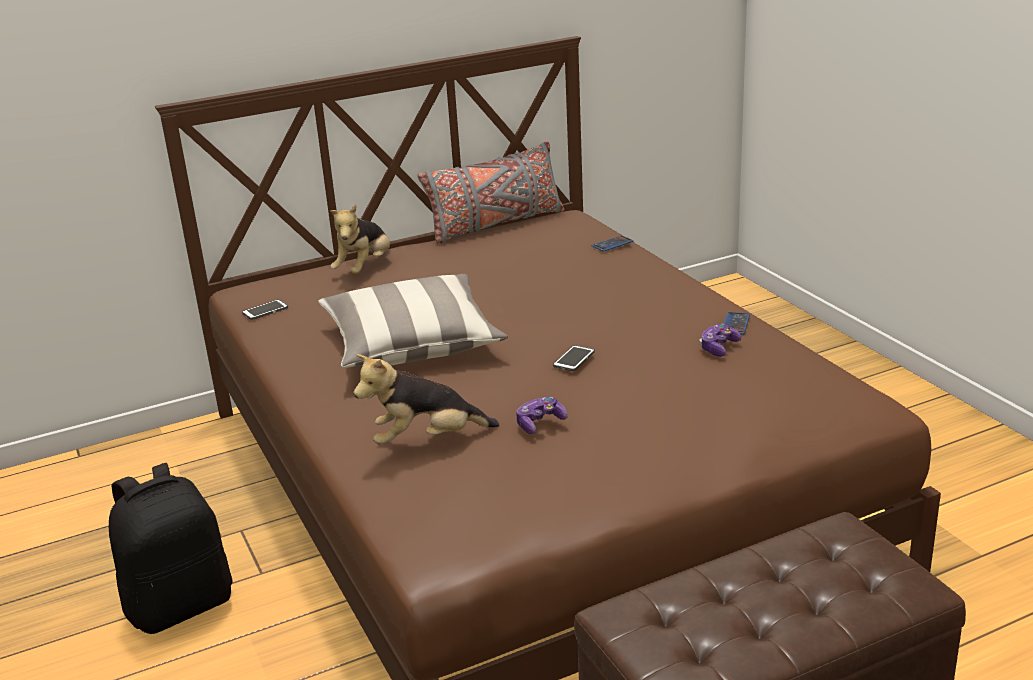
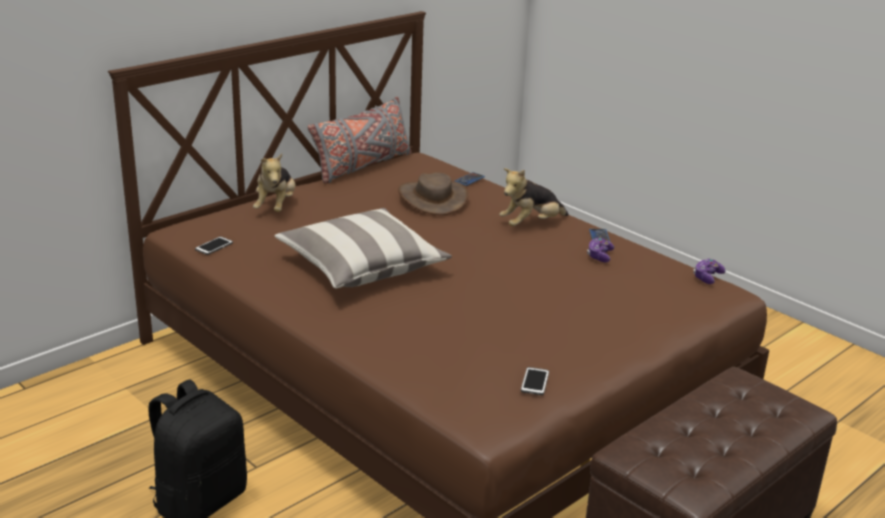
camera: 20 degrees left, 0 degrees up
(426, 440) = (429, 340): plush toy -> plush toy (531, 224)
(540, 423) = (507, 320): game controller -> game controller (707, 277)
(552, 265) = (433, 198): none -> brown hat
(574, 359) = (499, 271): phone -> phone (535, 382)

